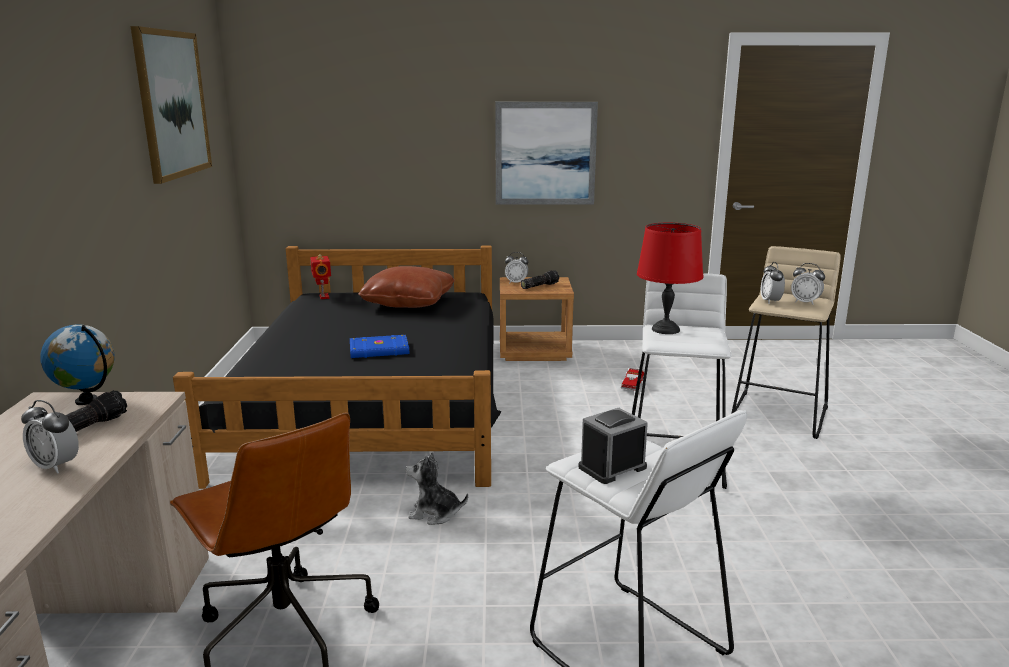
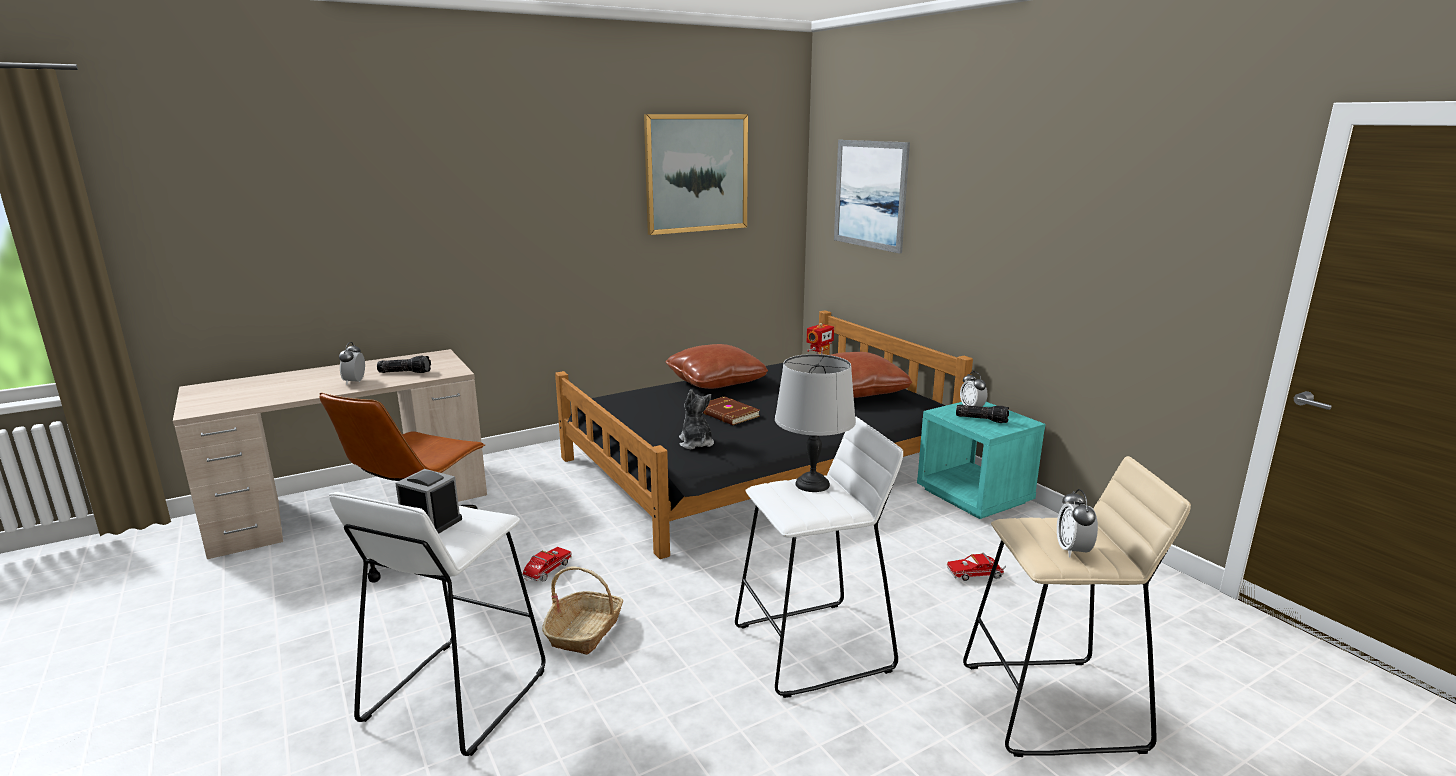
camera: 60 degrees right, 0 degrees up
(87, 400) = (444, 361): globe -> none
(290, 336) = (716, 382): none -> brown pillow
(379, 350) = (727, 414): blue book -> brown book
(435, 514) = (597, 549): plush toy -> plush toy (696, 443)
(447, 552) = (546, 572): none -> toy truck
(535, 351) = (974, 496): brown nightstand -> turquoise nightstand
(545, 153) = (1042, 261): picture -> picture (870, 194)
(575, 552) = (585, 631): none -> basket
(666, 329) = (812, 484): red table lamp -> grey table lamp
(770, 301) = (1032, 526): alarm clock -> none

